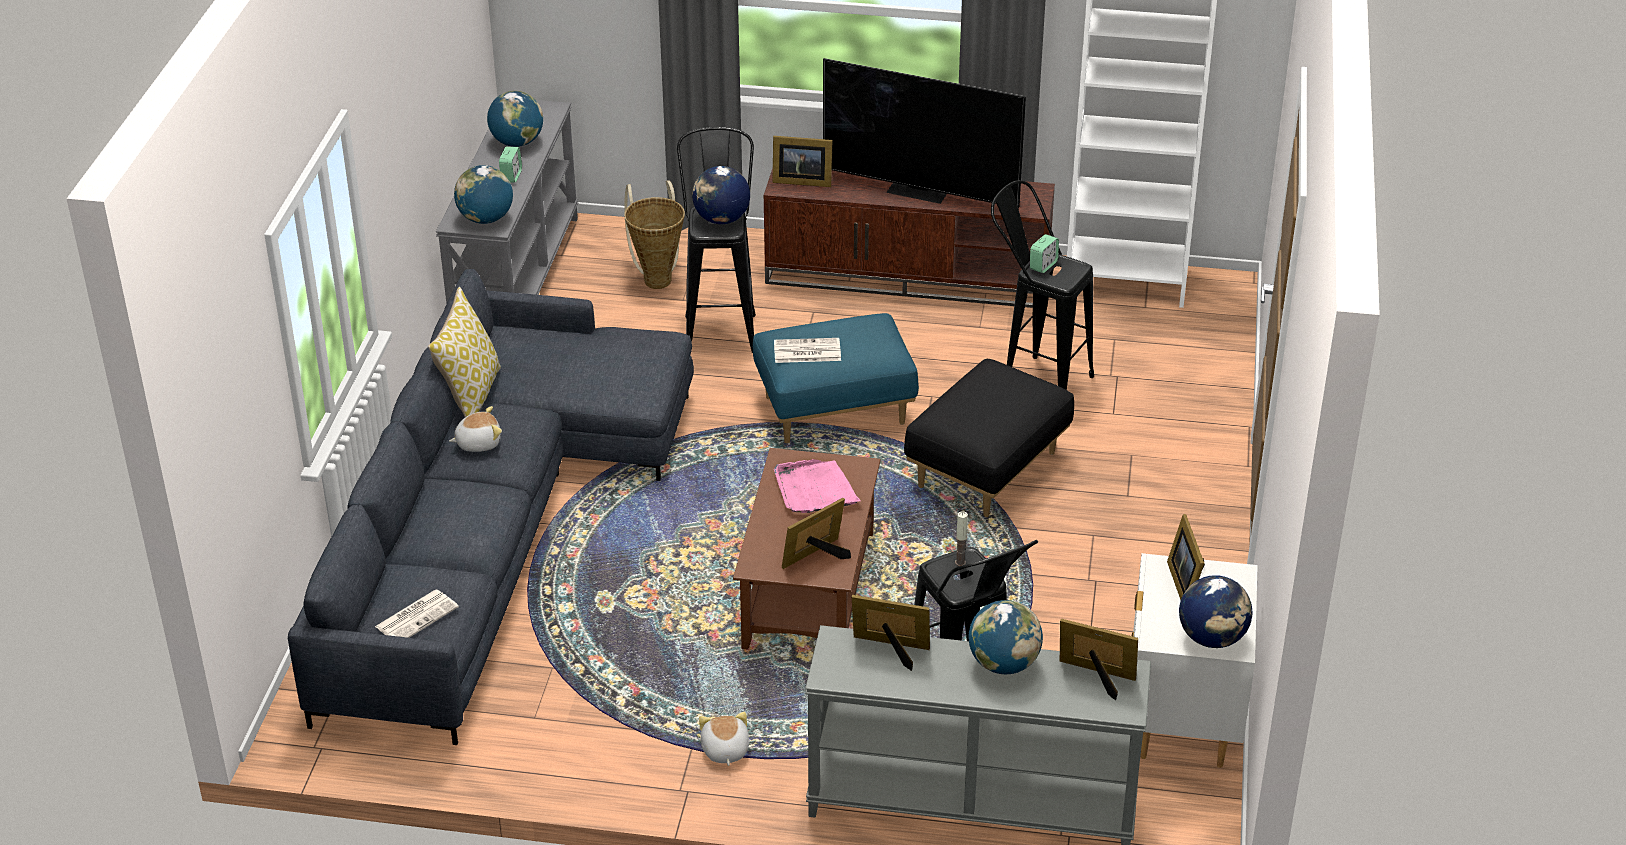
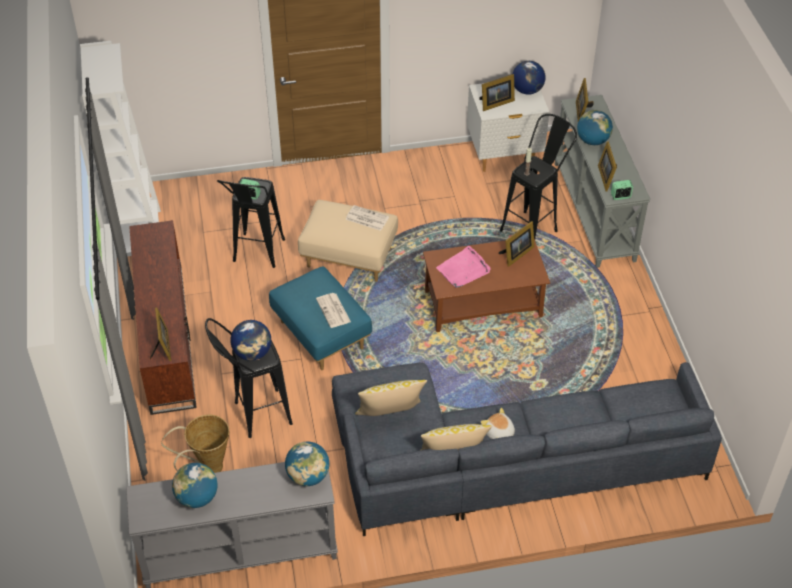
camera: 110 degrees left, 10 degrees up
(417, 616) = (657, 401): newspaper -> newspaper (366, 218)
(511, 176) = (246, 483): alarm clock -> alarm clock (620, 196)
(577, 357) = (390, 416): none -> pillow
(724, 750) = (614, 303): plush toy -> none
(817, 557) = (516, 254): picture frame -> picture frame turned 75 degrees counterclockwise
(919, 190) = (157, 285): television -> none
(988, 471) = (349, 258): black ottoman -> beige ottoman

